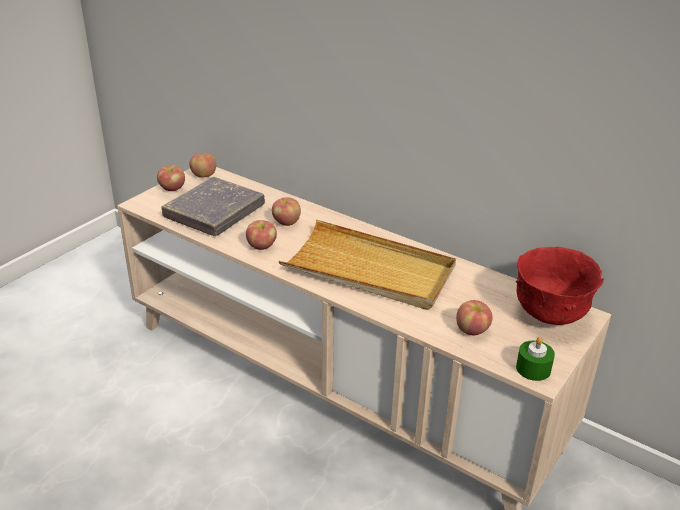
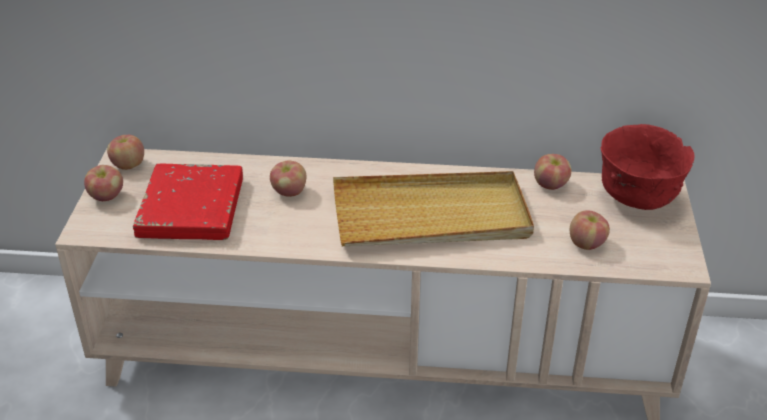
camera: 30 degrees left, 5 degrees up
(214, 212) = (191, 208): grey book -> red book
(261, 246) = (291, 232): apple -> apple (550, 185)
(533, 369) = (670, 261): green candle -> none

